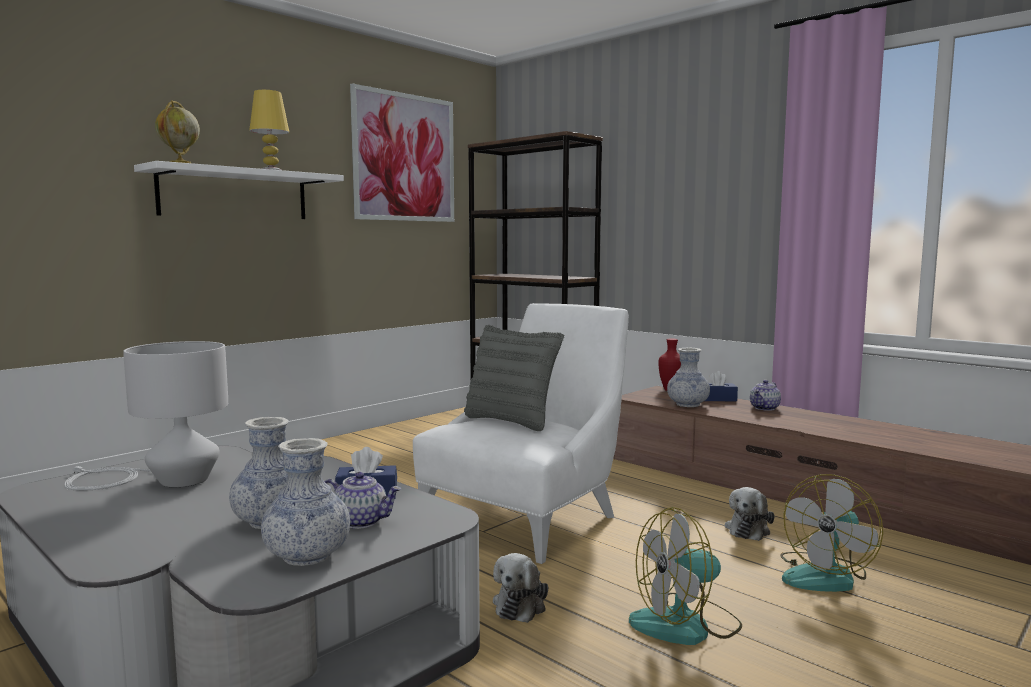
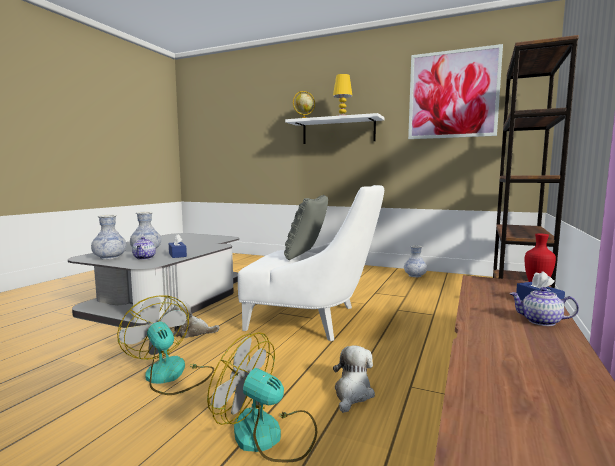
camera: 70 degrees right, 0 degrees up
(152, 479) = (192, 238): grey table lamp -> none
(687, 404) = (486, 294): vase -> vase (415, 276)
(748, 529) = (352, 394): plush toy -> plush toy turned 105 degrees clockwise

